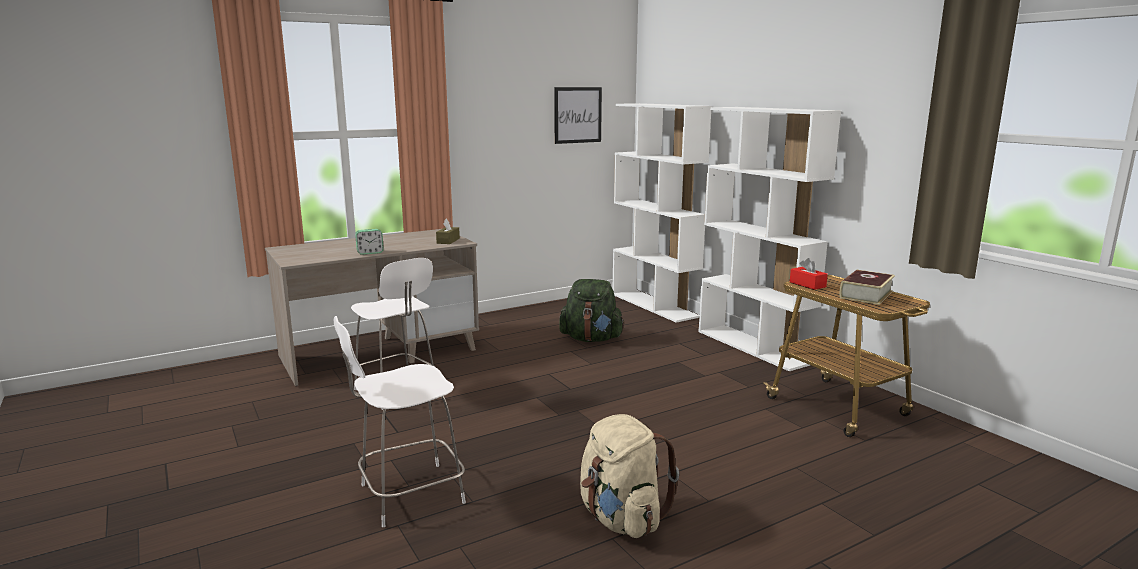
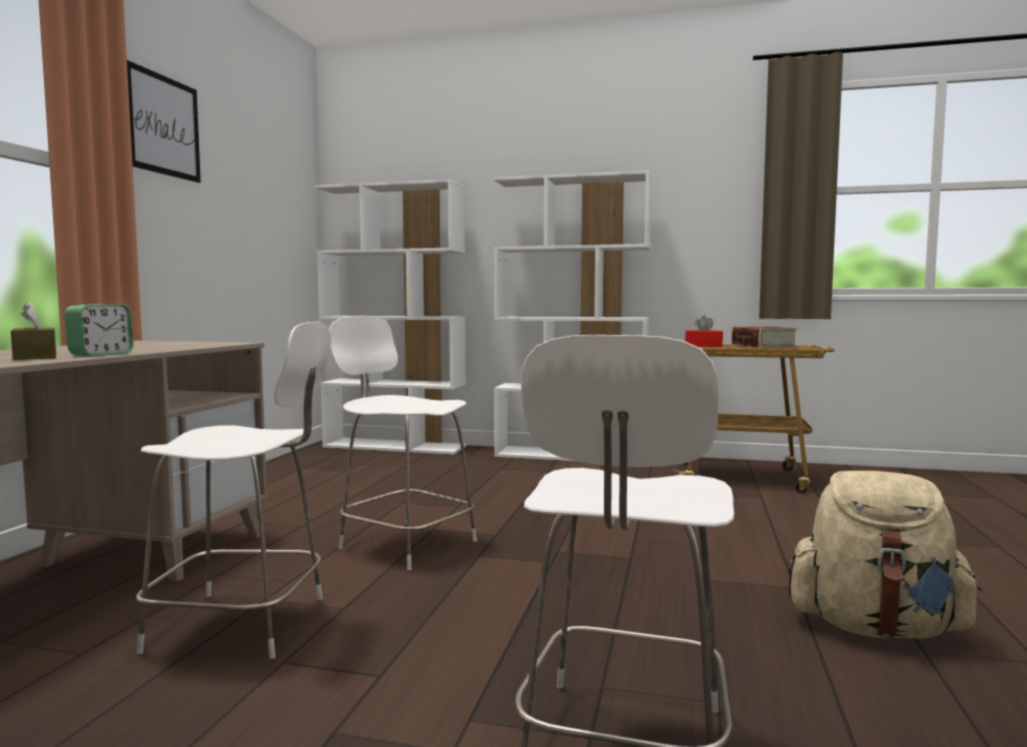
camera: 45 degrees left, 10 degrees down
(448, 241) = (204, 343): brown tissue box -> brown tissue box (35, 357)
(520, 377) = (404, 543): none -> white chair
(577, 115) = (270, 193): picture -> picture (163, 125)
(591, 339) = (399, 486): green backpack -> none

